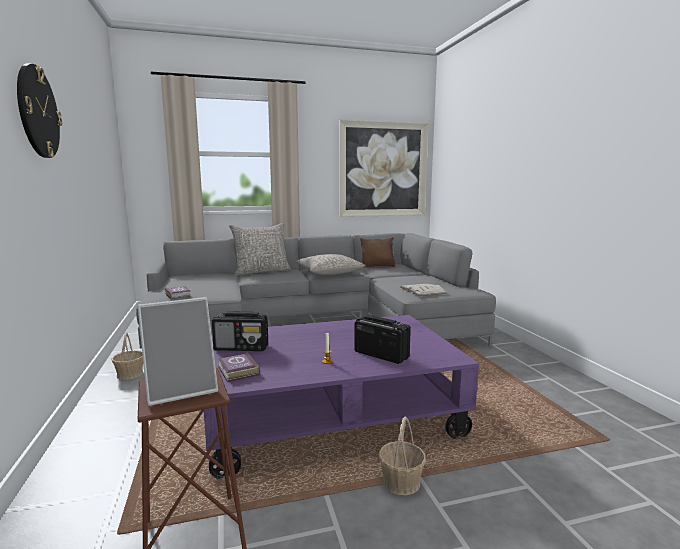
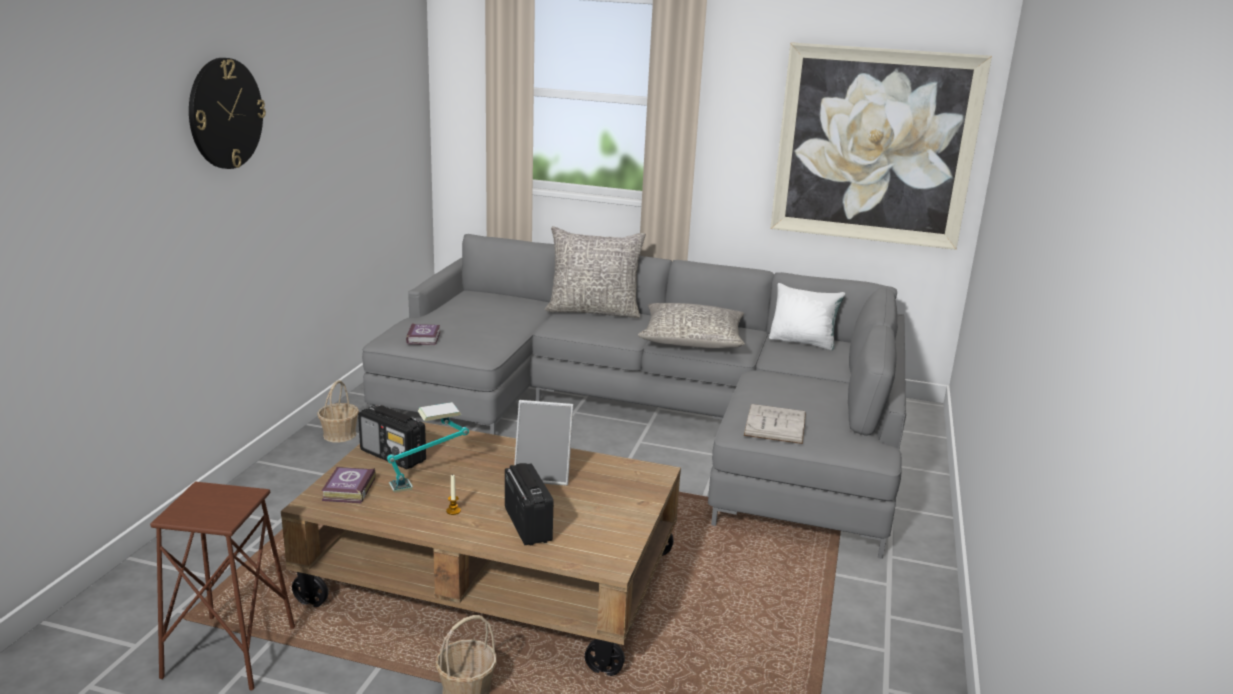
camera: 30 degrees right, 10 degrees up
(182, 389) = (211, 505): picture frame -> picture frame (544, 474)
(287, 353) = (429, 481): none -> table lamp
(330, 414) = (493, 577): purple coffee table -> brown coffee table
(378, 266) = (803, 342): brown pillow -> white pillow

